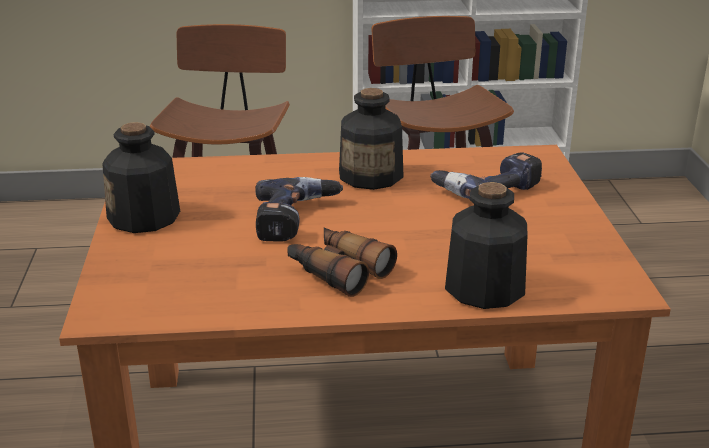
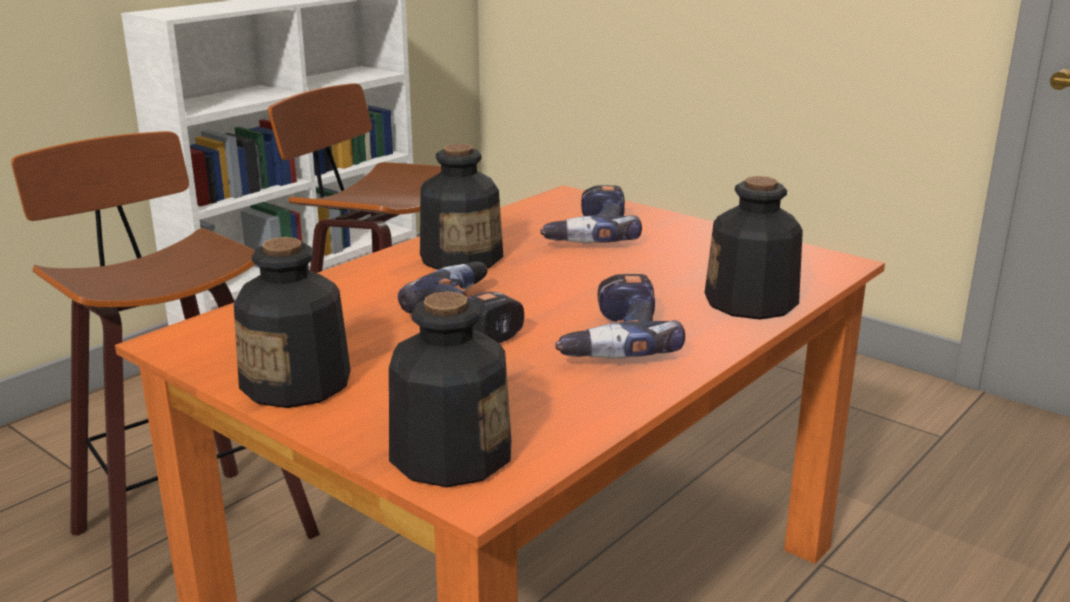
camera: 45 degrees left, 5 degrees down
(128, 291) = (450, 455): none -> bottle
(338, 271) = (612, 341): binoculars -> power drill

